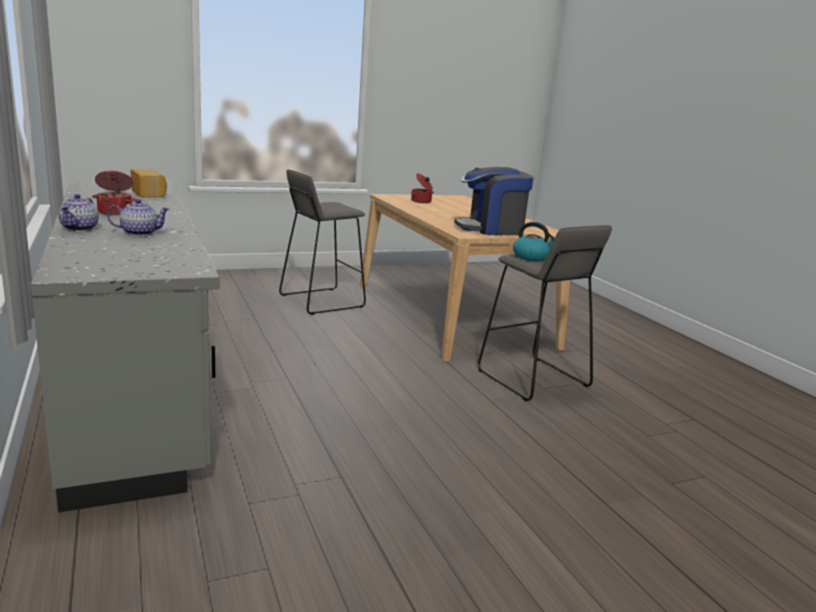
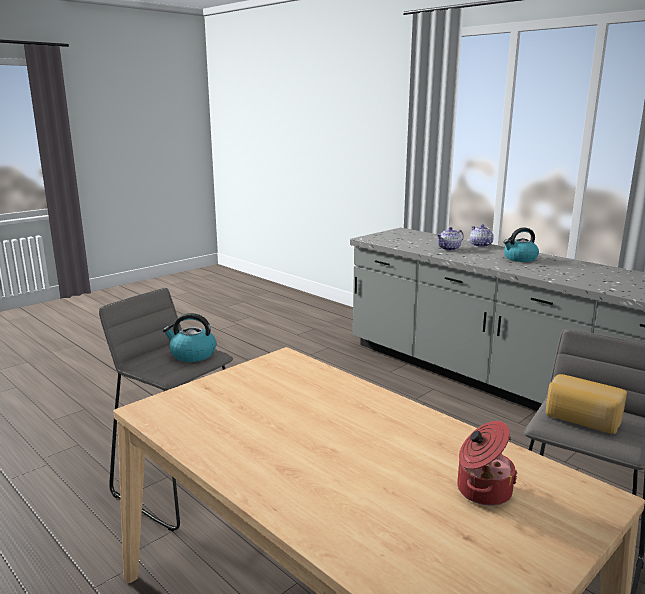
camera: 160 degrees right, 0 degrees up
(115, 212) = (520, 258): cooking pot -> kettle
(149, 194) = (594, 282): bread -> bread (582, 419)
(491, 229) = (257, 386): coffee machine -> none

